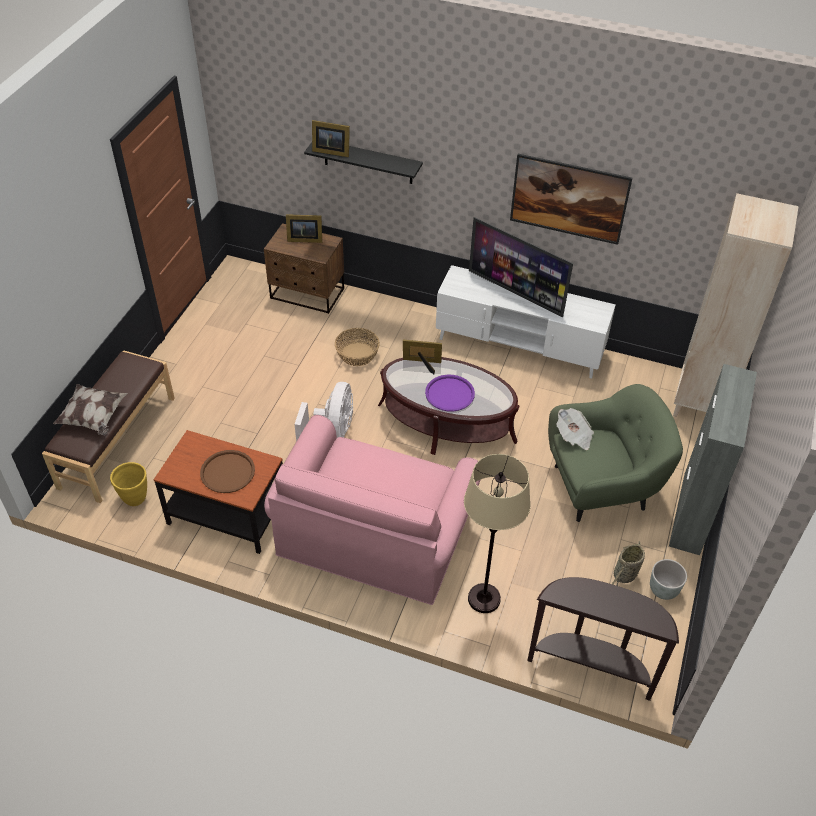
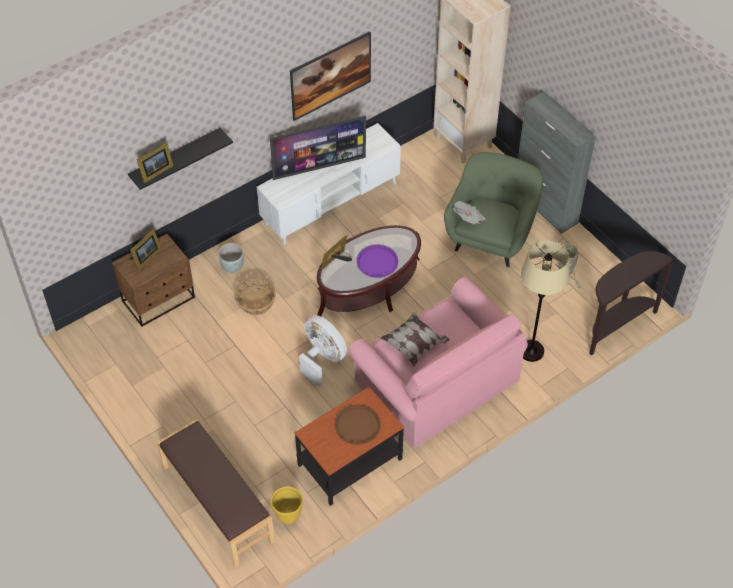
camera: 55 degrees left, 5 degrees up
(93, 418) = (223, 491): pillow -> pillow (414, 345)
(663, 589) = (589, 257): grey planter -> grey planter (232, 266)

